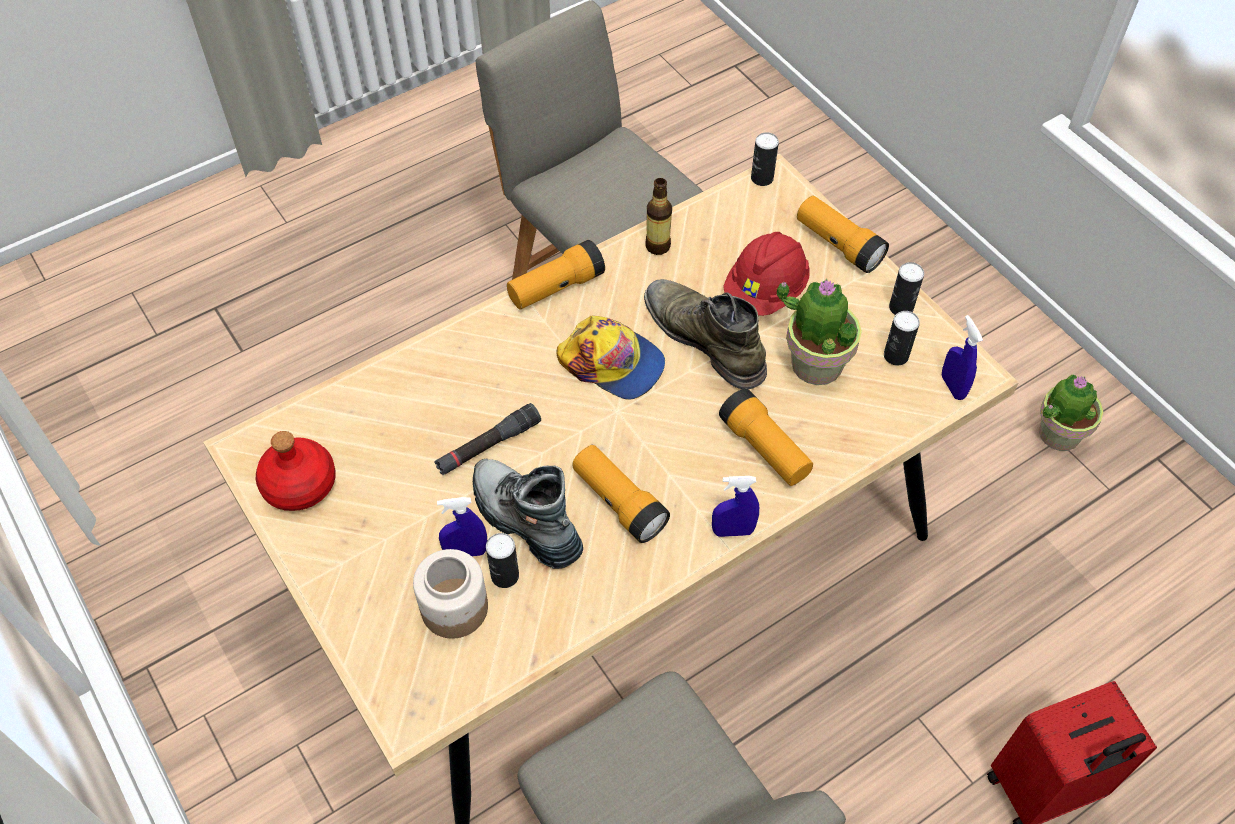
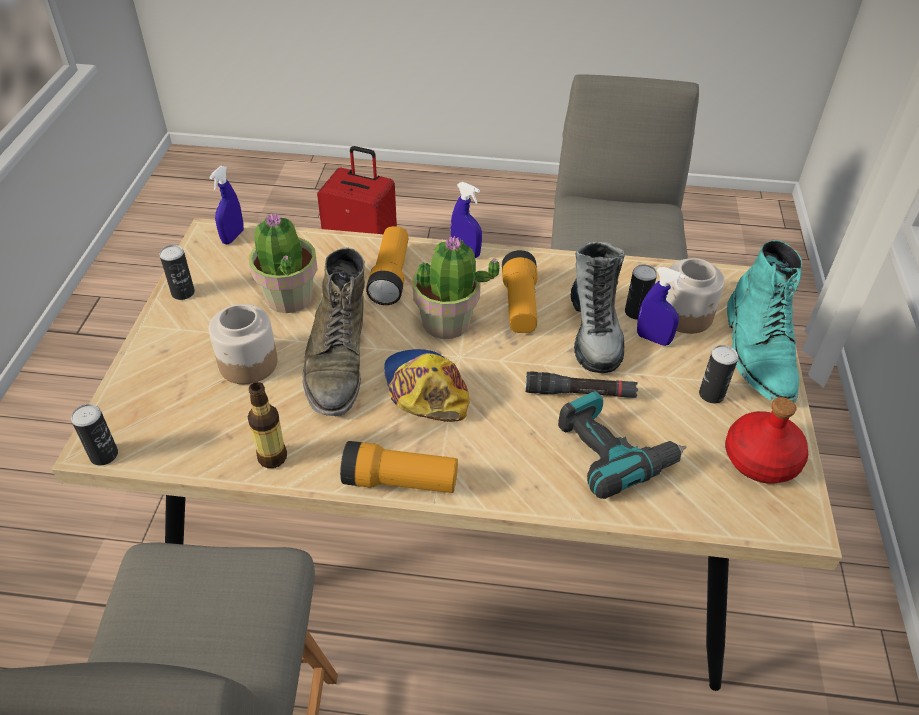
camera: 140 degrees left, 10 degrees down
(356, 610) = (758, 351): none -> turquoise boot
(422, 411) = (613, 452): none -> power drill
(766, 291) = (247, 363): red hard hat -> jar
(838, 245) = (146, 358): flashlight -> none
(896, 356) = (235, 271): can -> can (711, 394)
(1058, 434) = (98, 382): potted plant -> potted plant (447, 323)

